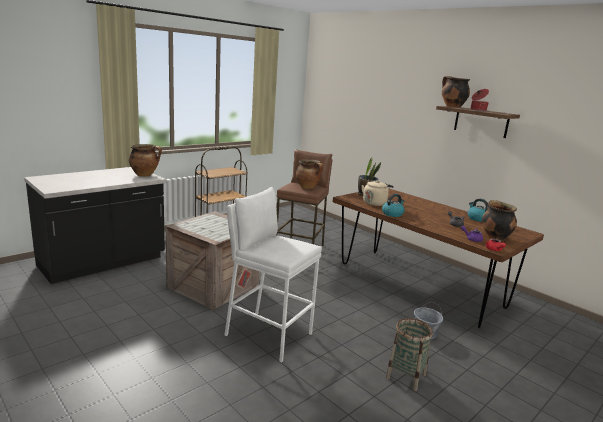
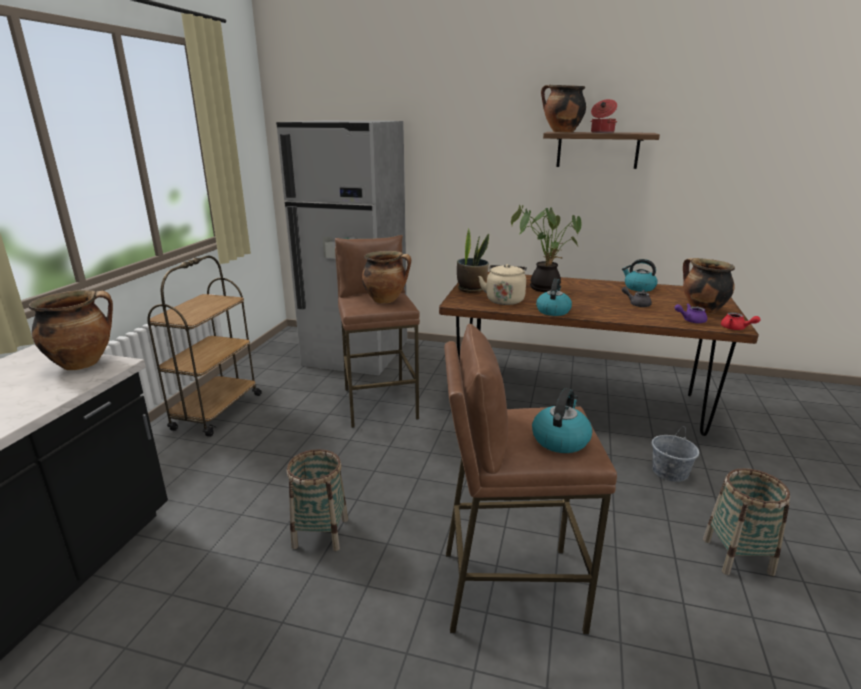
camera: 30 degrees left, 5 degrees up
(213, 285) = (320, 533): crate -> basket
(268, 334) = (510, 588): white stool -> brown stool
(284, 250) = (560, 439): none -> kettle
(318, 225) = (358, 352): none -> grey fridge
(412, 204) = (544, 287): none -> potted plant

